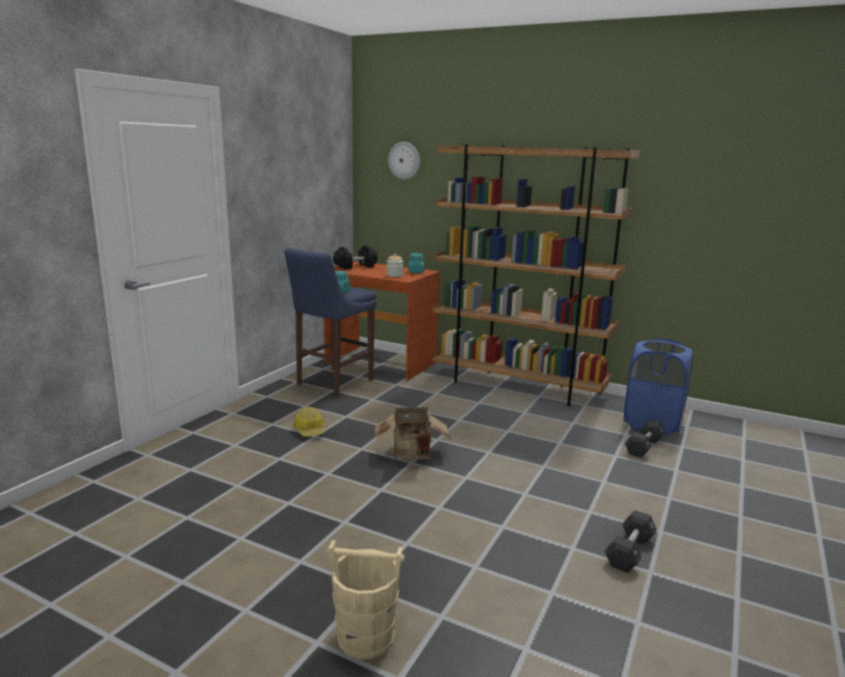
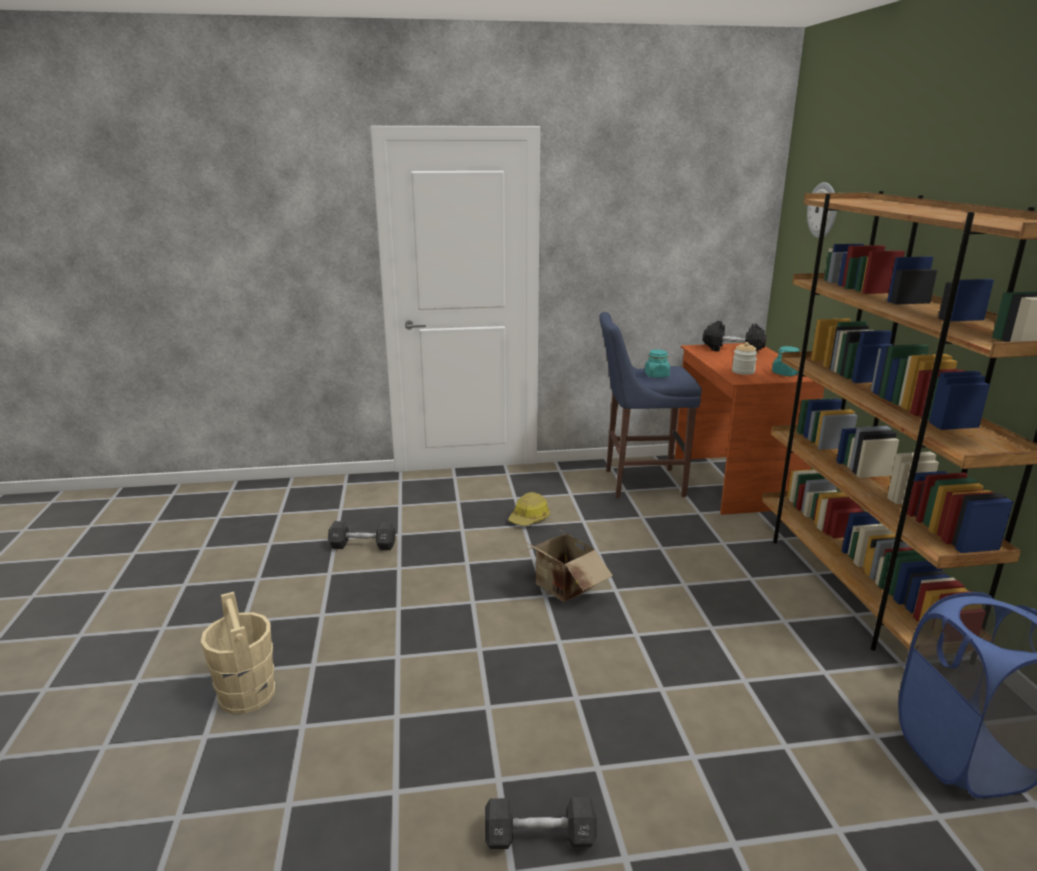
camera: 55 degrees right, 5 degrees up
(644, 447) = (862, 769): black dumbbell -> black dumbbell (363, 546)

